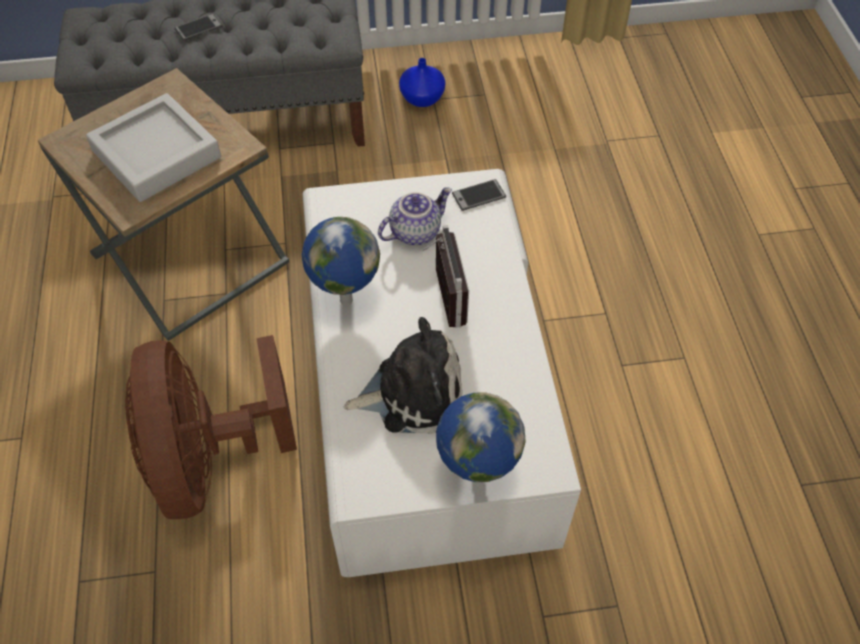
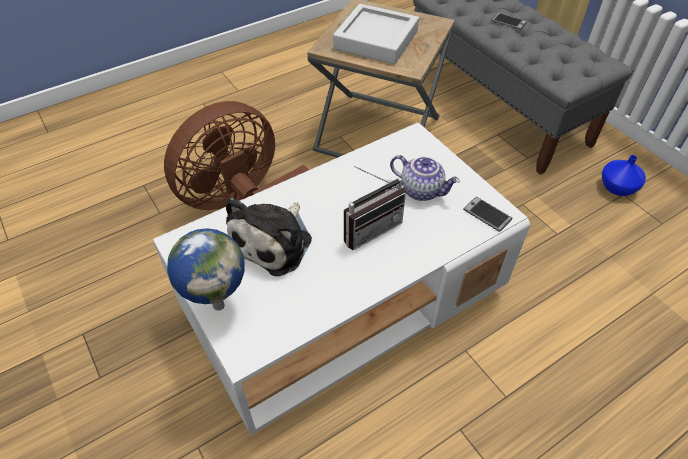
camera: 65 degrees right, 5 degrees down
(345, 300) = (333, 176): globe -> none
(413, 393) = (274, 242): plush toy -> plush toy turned 60 degrees clockwise

